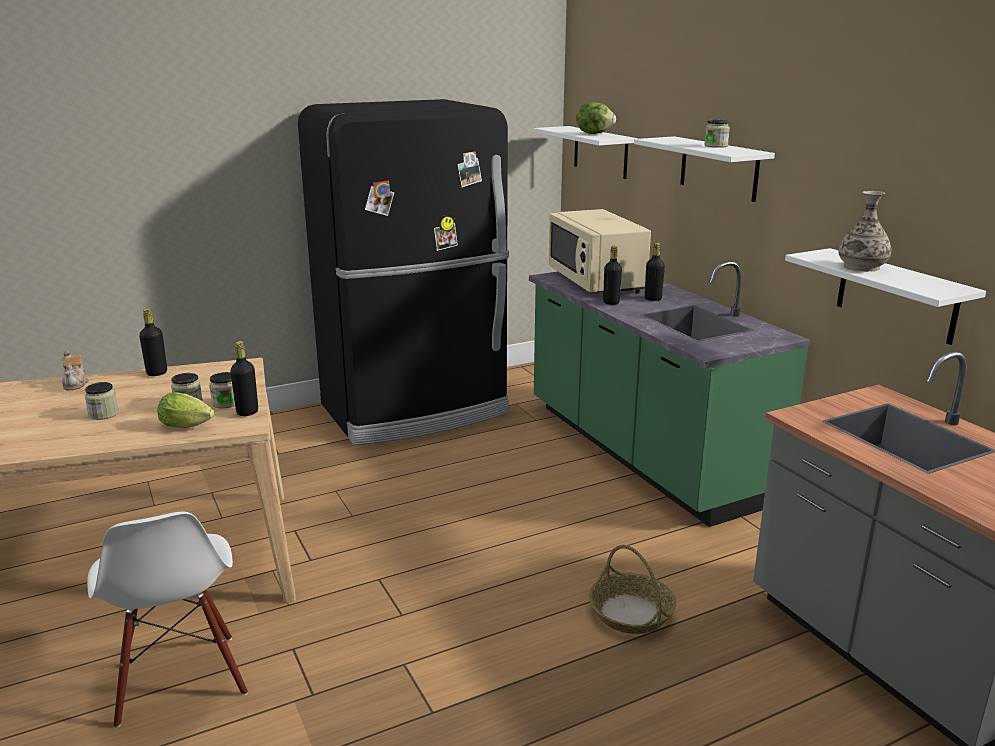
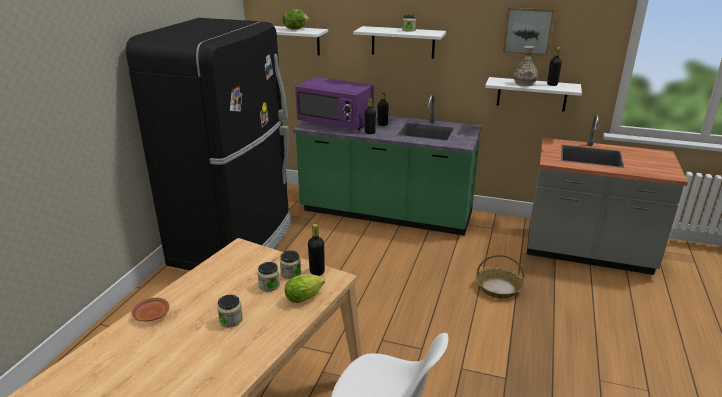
camera: 45 degrees left, 5 degrees up
(76, 384) = (151, 314): teapot -> brown plate
(157, 373) = (194, 279): black bottle -> black bottle (552, 84)
(596, 282) = (336, 123): beige microwave -> purple microwave
(898, 164) = (528, 30): none -> picture

